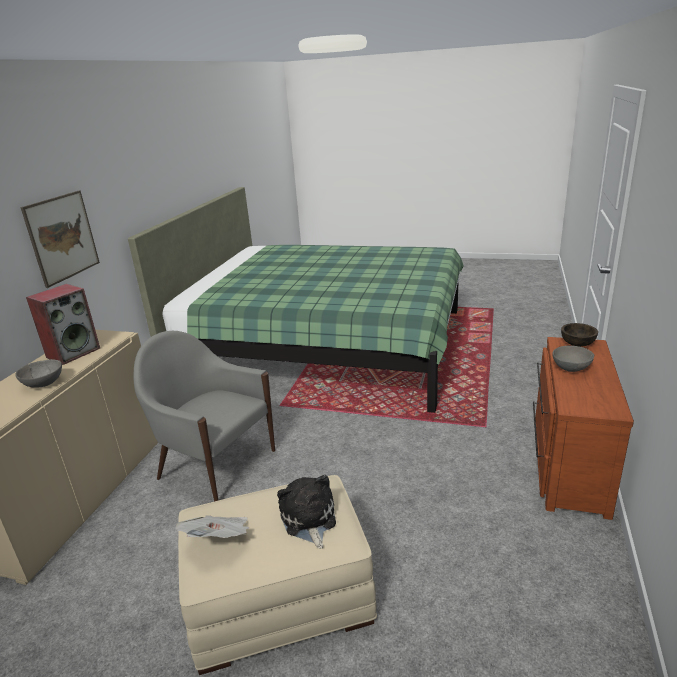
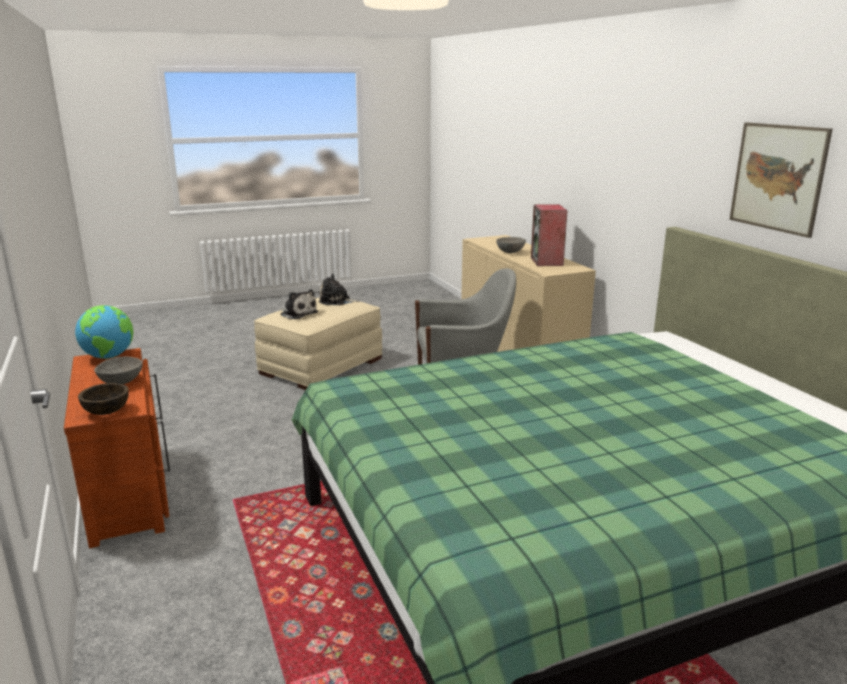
camera: 140 degrees right, 5 degrees down
(62, 237) = (617, 184): picture -> picture (777, 177)
(219, 540) = (336, 301): newspaper -> plush toy
(590, 406) = (109, 357): none -> globe

